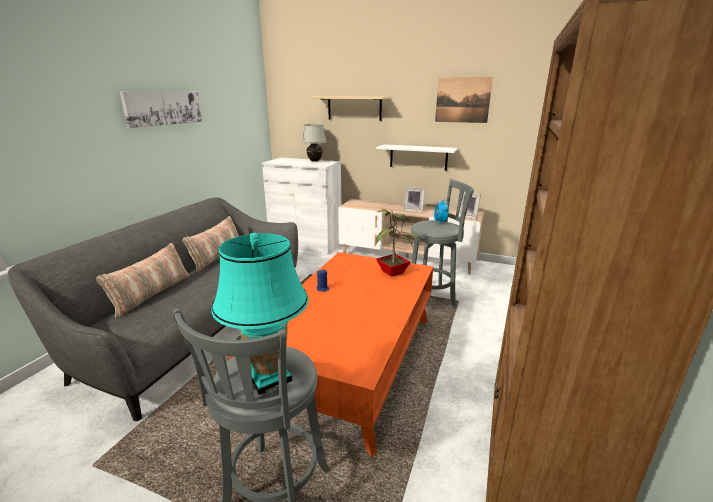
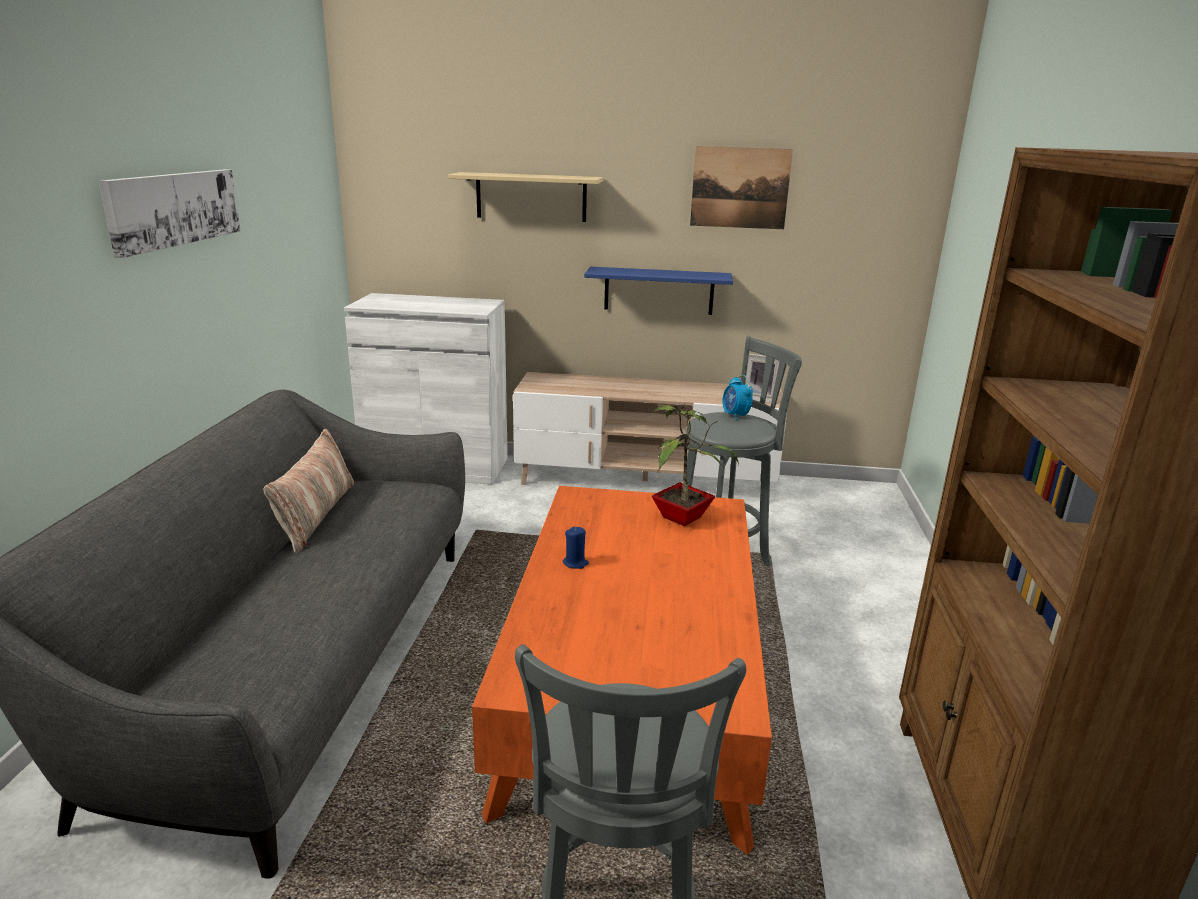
camera: 15 degrees left, 0 degrees up
(151, 294) = (228, 612): pillow -> none
(269, 377) = (643, 743): turquoise table lamp -> none
(315, 161) = (453, 301): white table lamp -> none
(413, 210) = (658, 391): picture frame -> none
(418, 157) = (658, 290): white shelf -> blue shelf

